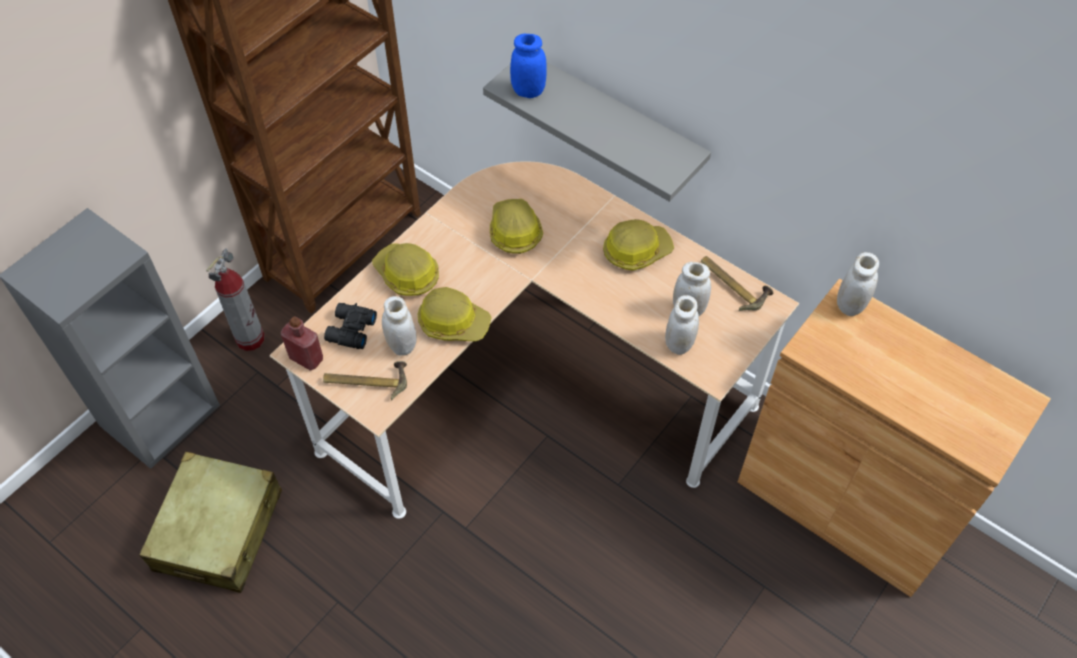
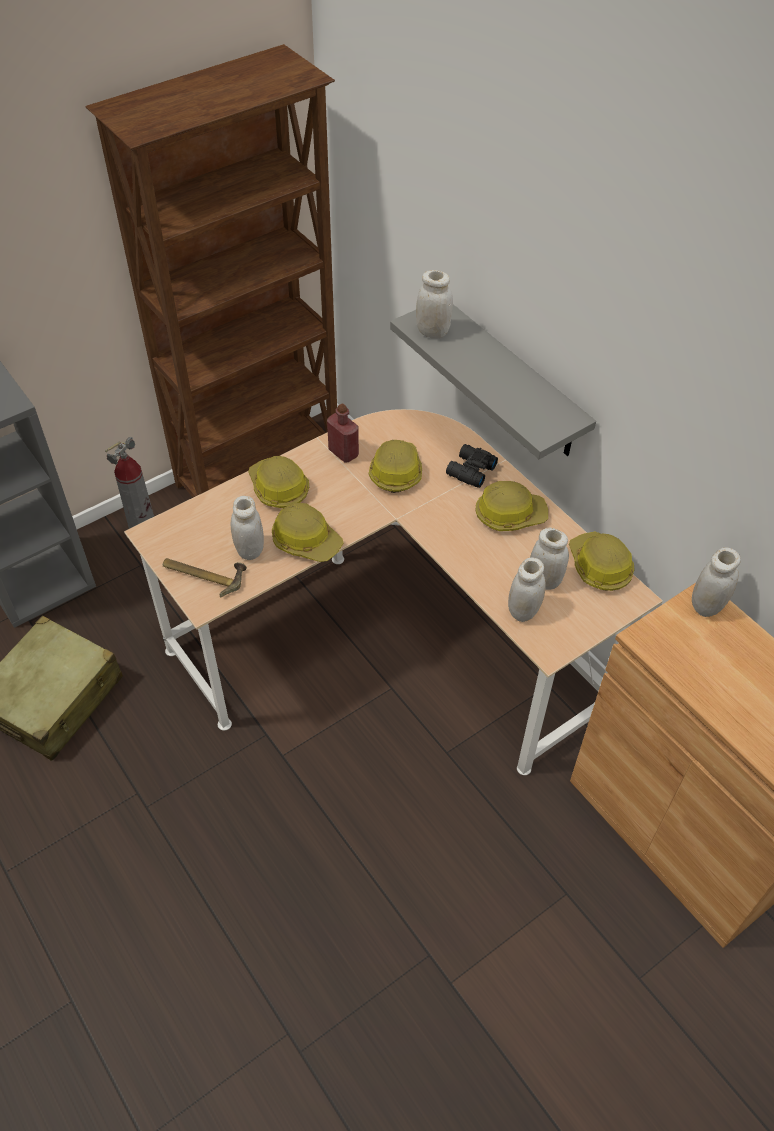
camera: 15 degrees right, 5 degrees down
(306, 358) = (156, 542): red bottle -> red bottle (343, 453)
(350, 331) = (206, 526): black binoculars -> black binoculars (469, 471)
(528, 91) = (433, 332): blue jar -> white jar
(733, 284) = (598, 567): hammer -> hard hat

